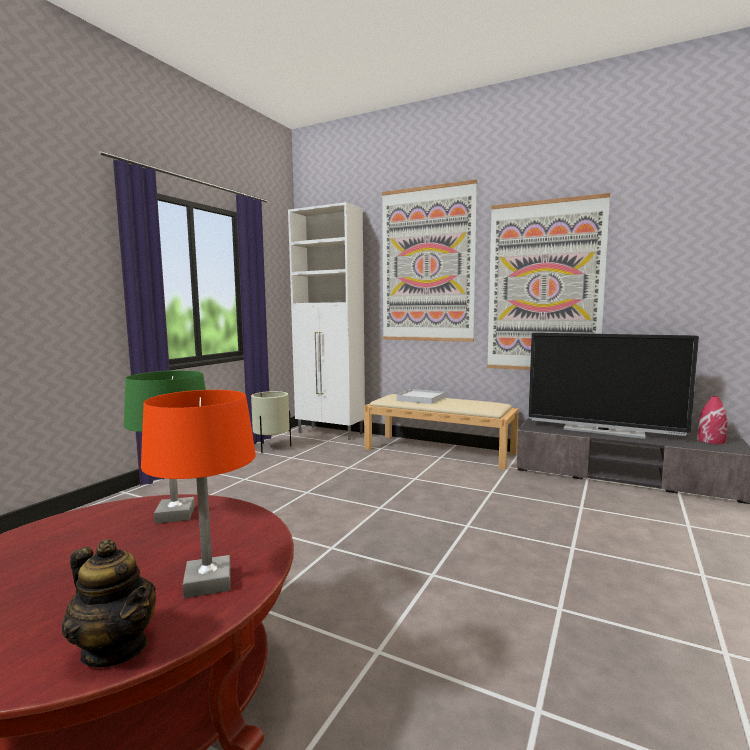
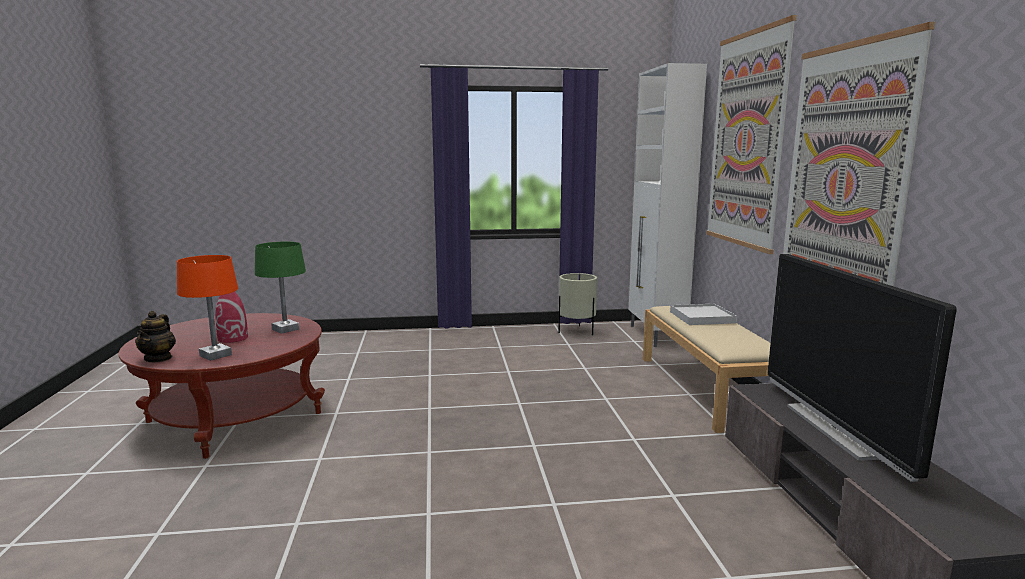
camera: 55 degrees right, 5 degrees up
(711, 440) = (971, 515): red vase -> red vase (233, 338)

